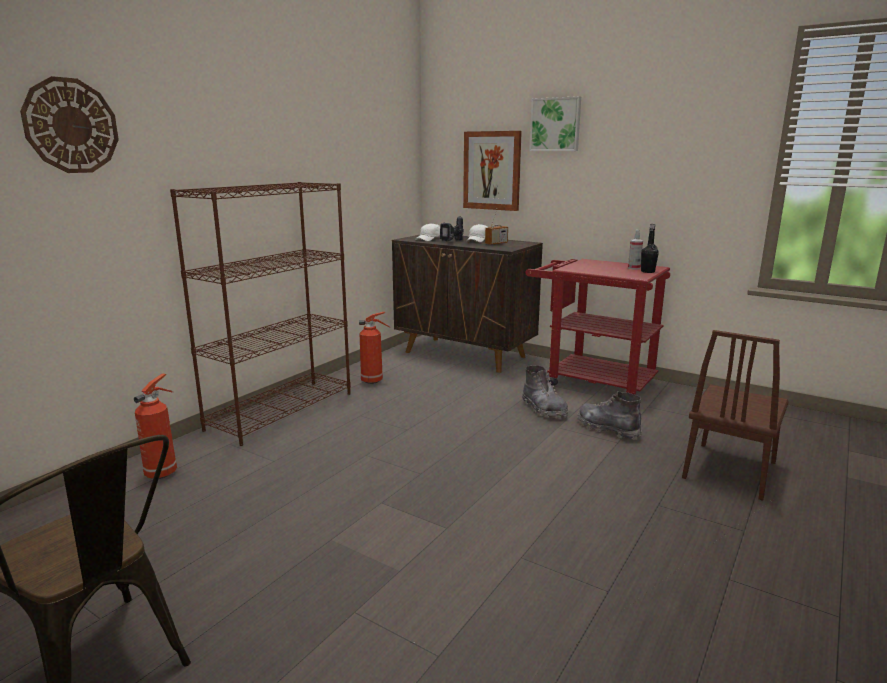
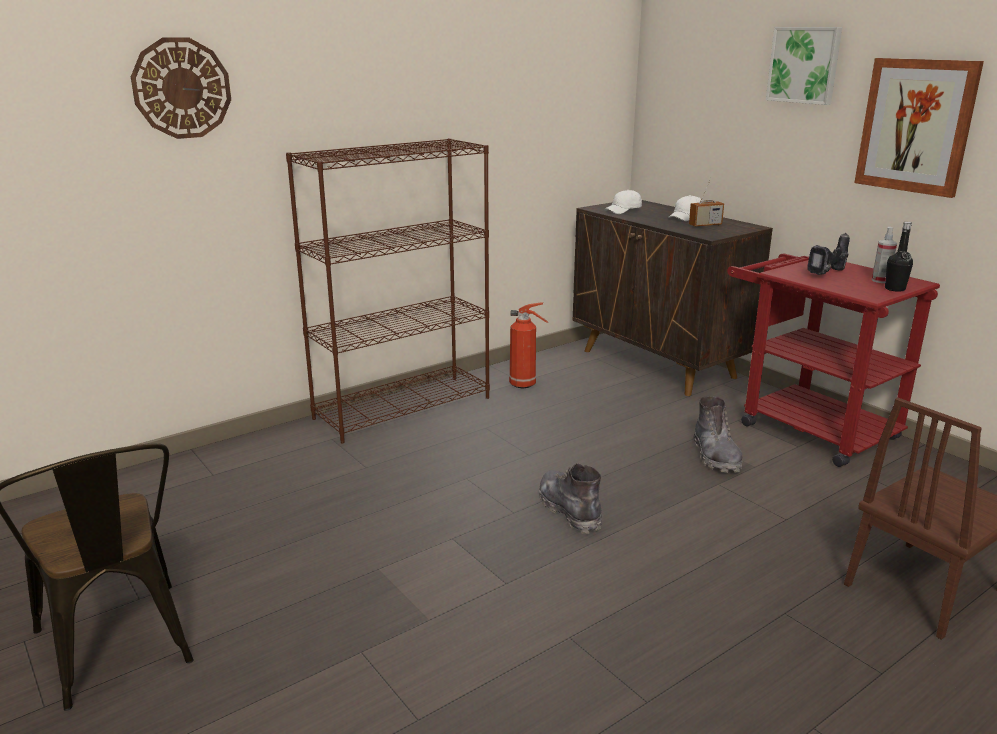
camera: 20 degrees right, 5 degrees up
(162, 472) = (254, 460): fire extinguisher -> none
(453, 241) = (651, 217): power drill -> power drill (828, 274)
(492, 170) = (718, 123): picture -> picture (916, 126)
(608, 429) = (785, 498): grey boot -> grey boot (569, 510)

